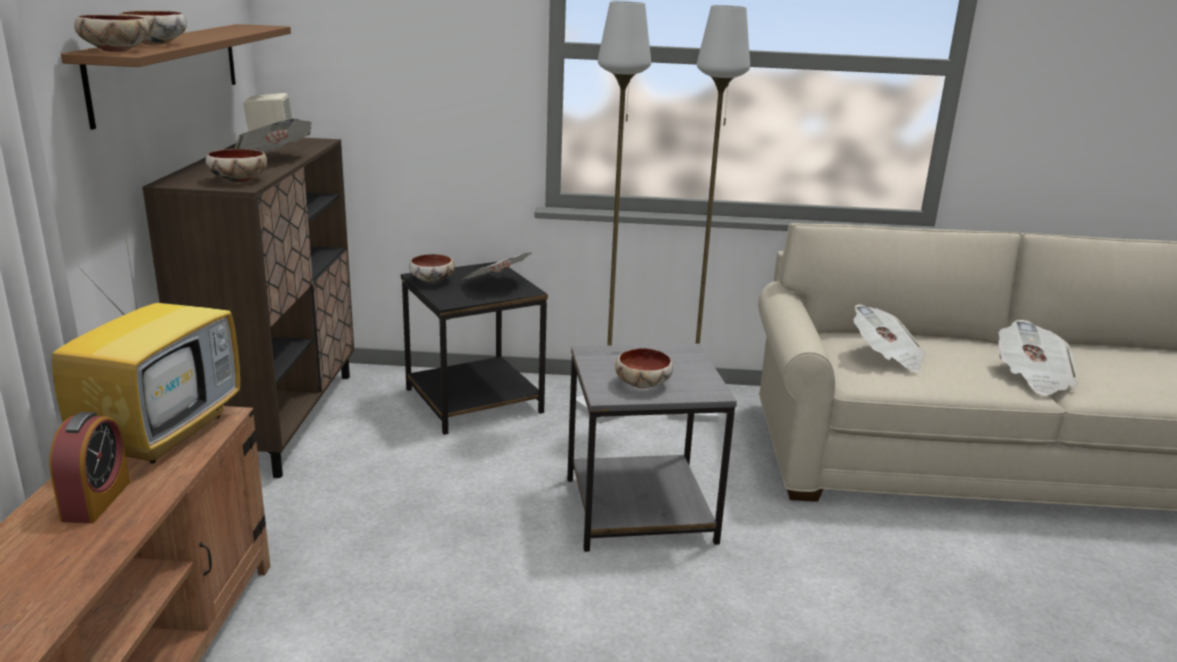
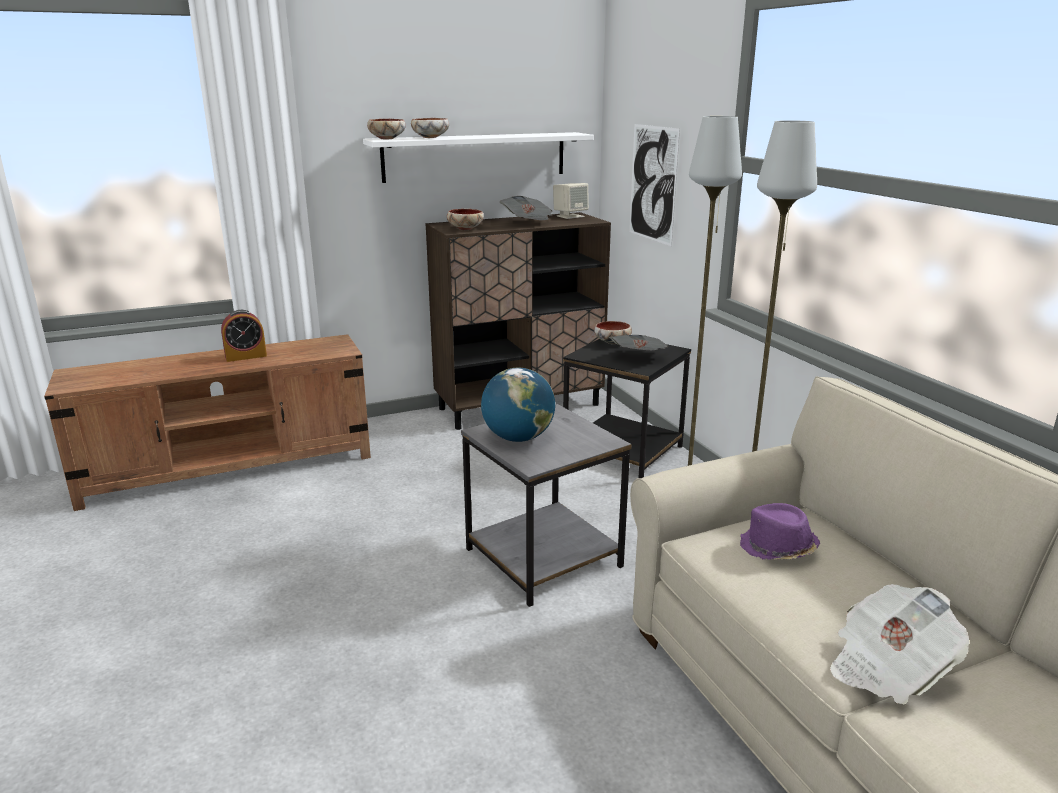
camera: 65 degrees right, 0 degrees up
(162, 432) = (318, 347): television -> none
(168, 70) = (475, 156): brown shelf -> white shelf
(395, 83) = (652, 184): none -> picture
(642, 383) = (518, 438): bowl -> globe
(886, 357) = (777, 549): newspaper -> purple hat

